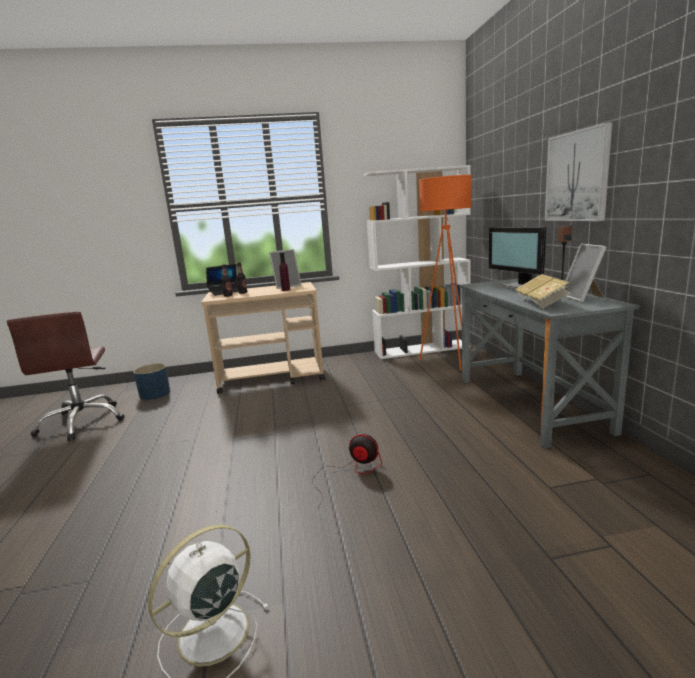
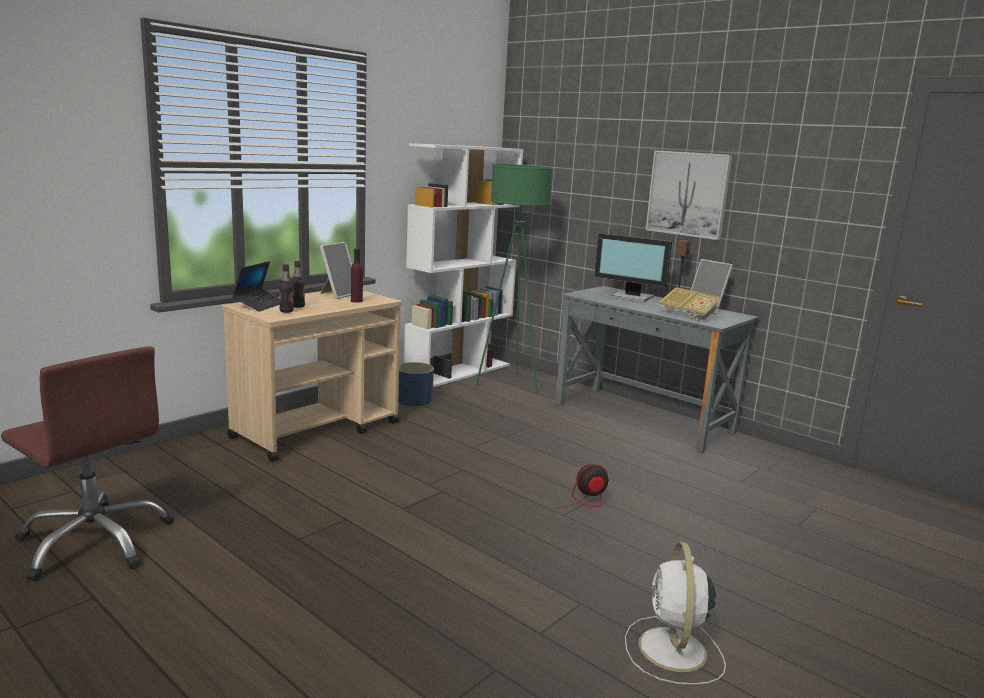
camera: 40 degrees left, 0 degrees up
(155, 394) = (152, 479): blue planter -> blue planter (414, 399)
(448, 361) = (509, 384): orange floor lamp -> green floor lamp

